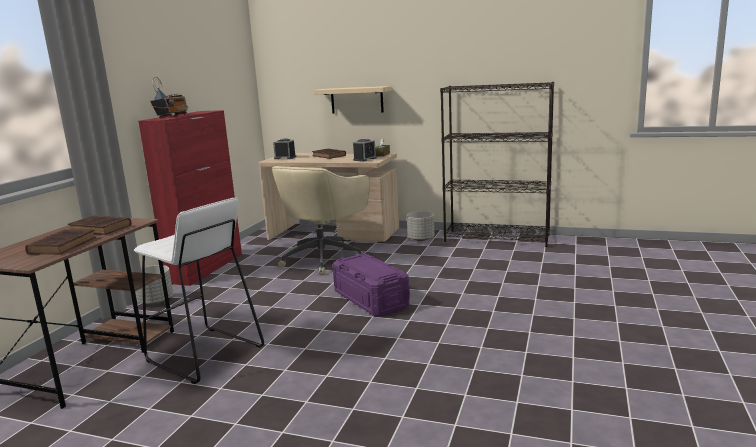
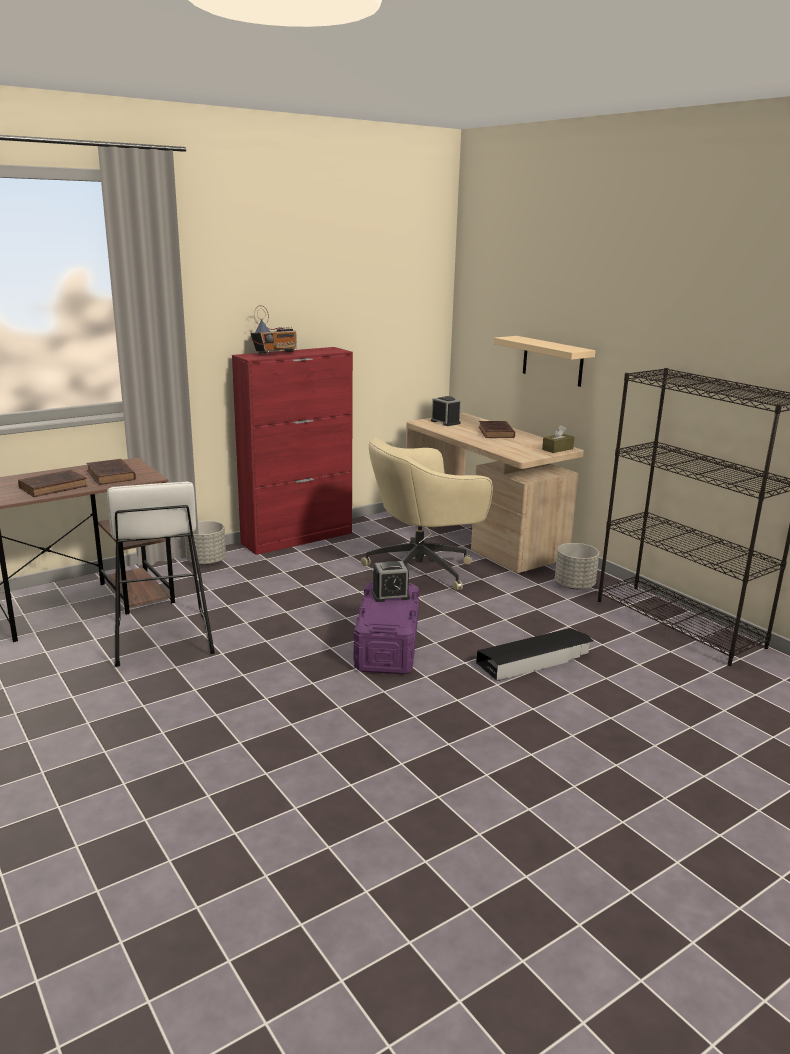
camera: 35 degrees right, 5 degrees up
(365, 159) = (520, 451): alarm clock -> alarm clock (390, 595)
(461, 276) = (535, 660): none -> black storage box

